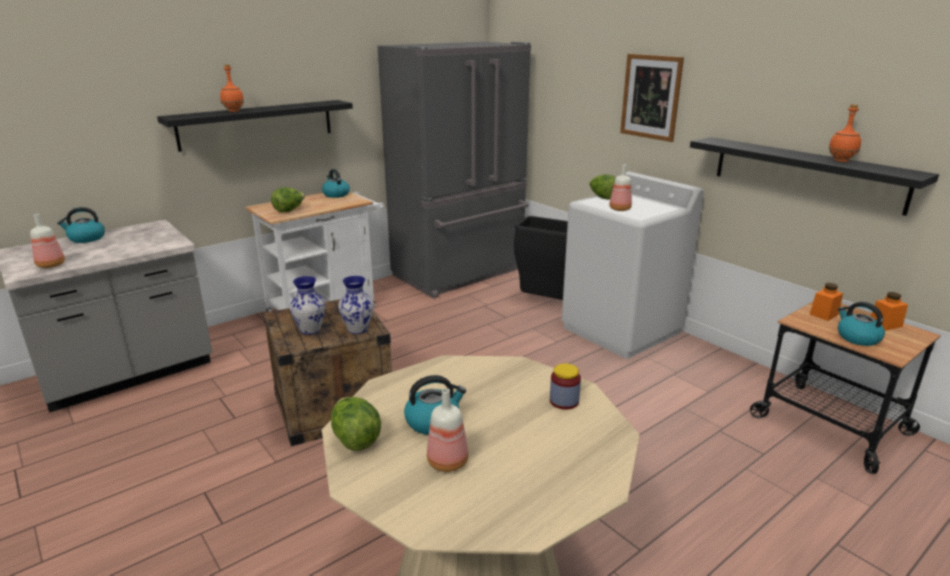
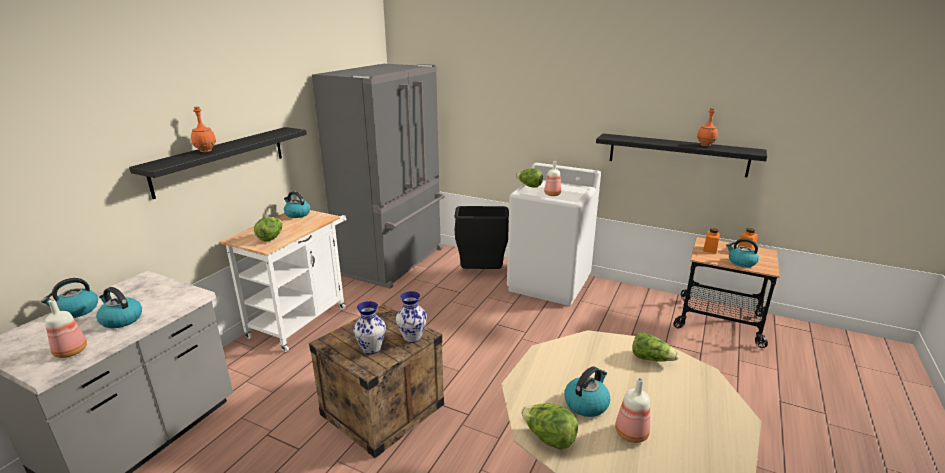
camera: 25 degrees left, 0 degrees up
(106, 250) = (121, 320): none -> kettle
(564, 401) = (651, 358): jar -> lettuce
(651, 97) = (550, 105): picture -> none

